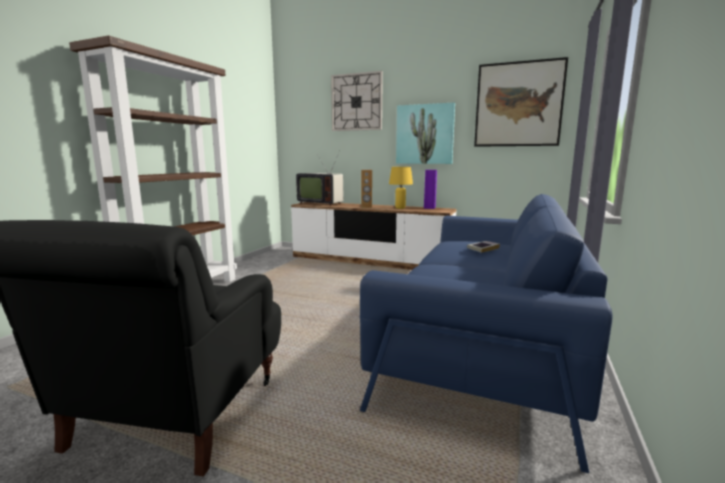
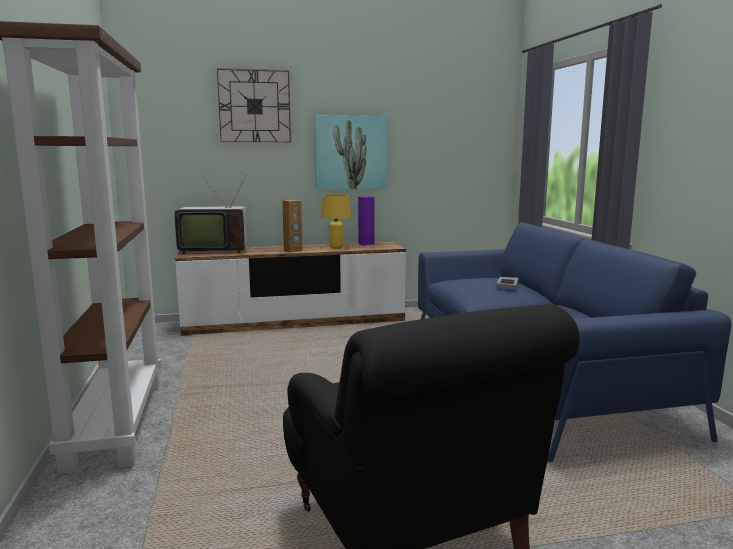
camera: 35 degrees left, 0 degrees up
(518, 104) = (452, 122): picture -> none

